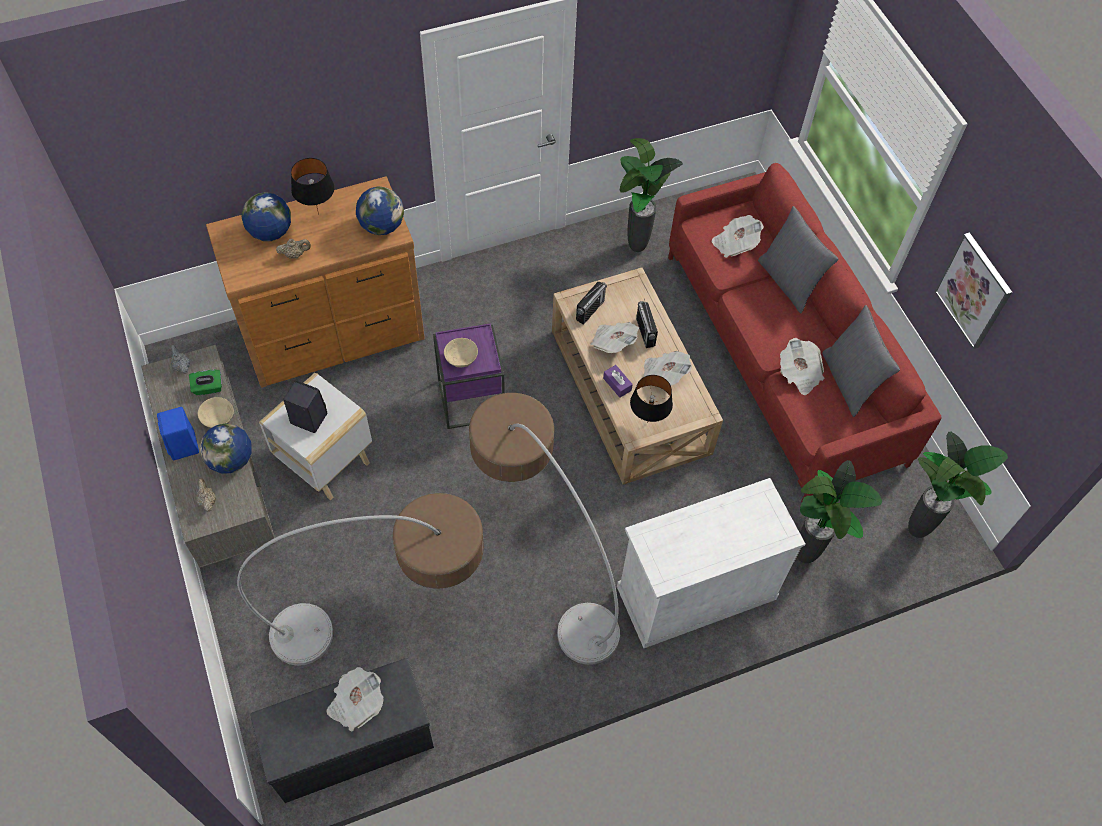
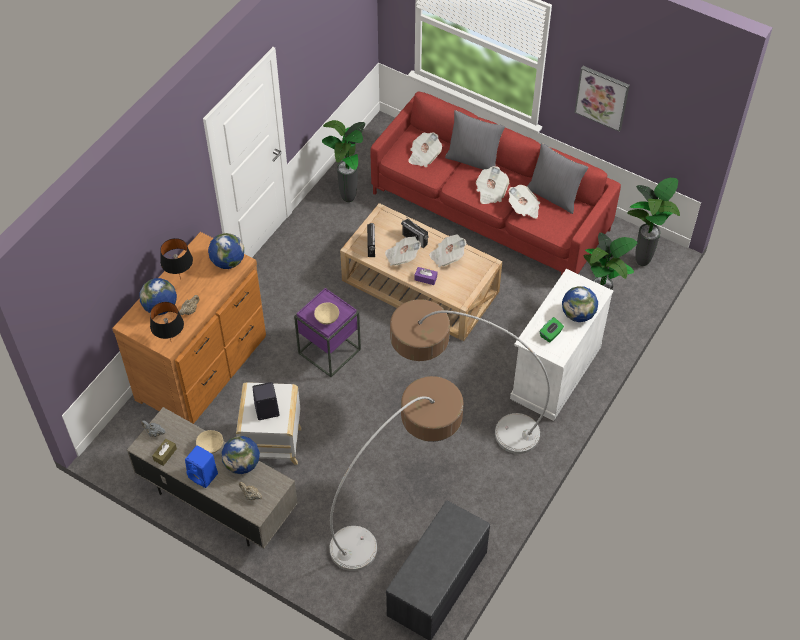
camera: 35 degrees left, 5 degrees down
(170, 396) = (165, 454): none -> brown tissue box
(208, 388) = (185, 434): green tissue box -> green tissue box (551, 334)
(356, 704) = (441, 542): newspaper -> newspaper (490, 192)
(647, 422) = (461, 289): black table lamp -> black table lamp (170, 342)
(733, 544) = (578, 314): none -> globe

